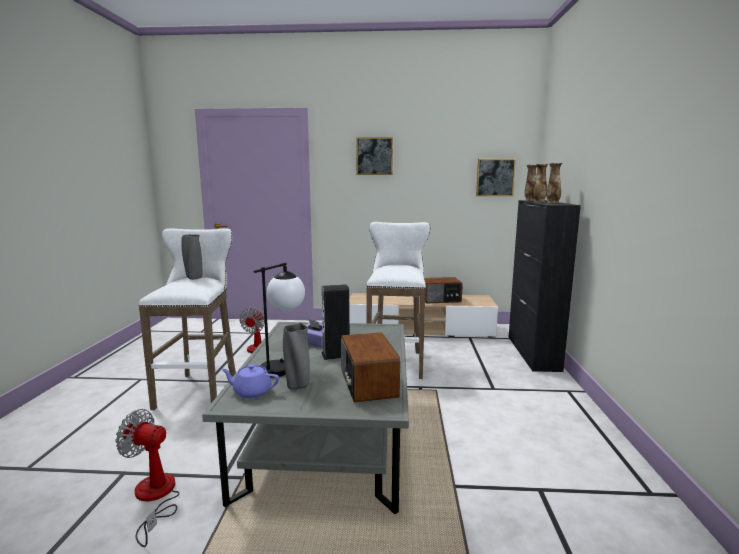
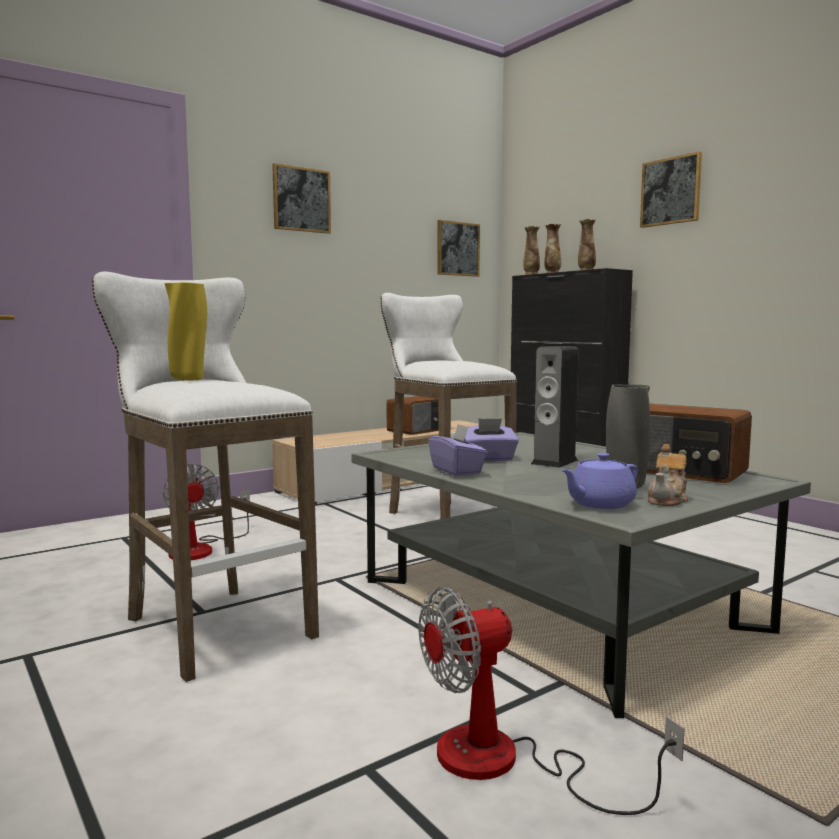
camera: 40 degrees left, 5 degrees down
(194, 278) = (189, 379): grey vase -> yellow vase
(273, 348) = (457, 471): none -> purple tissue box
(283, 366) = (538, 481): table lamp -> none
(286, 401) = (668, 500): none -> teapot
(605, 142) = (671, 191): none -> picture

